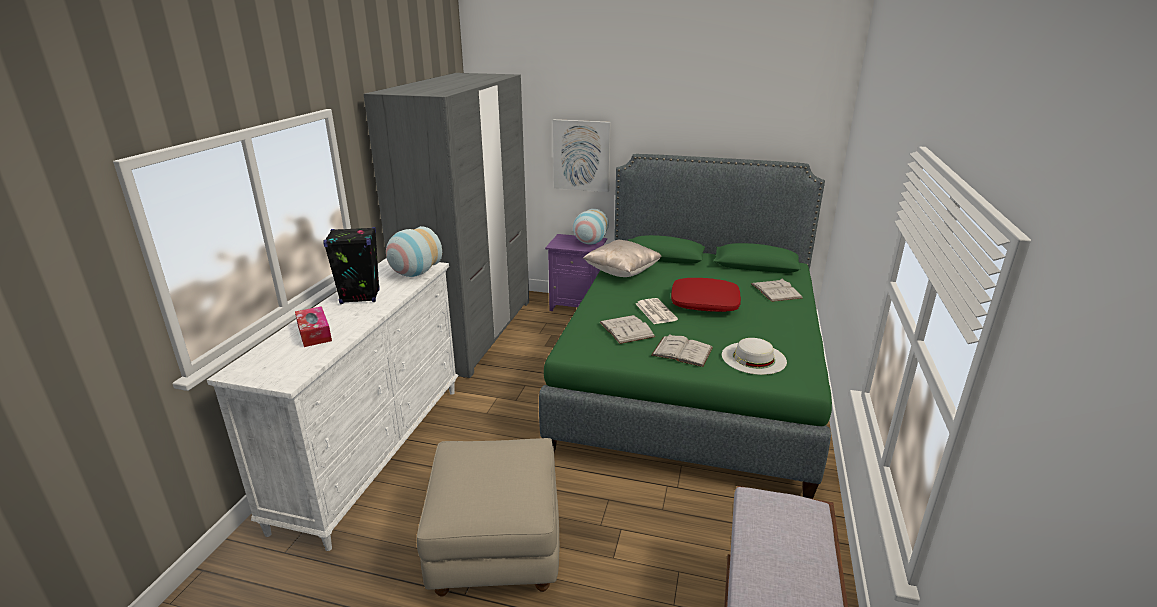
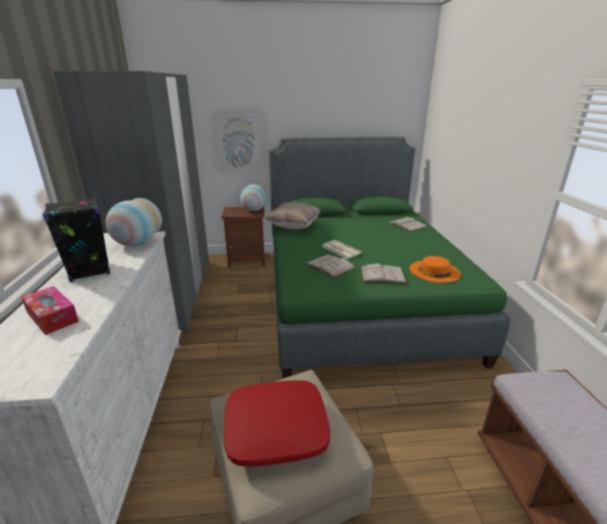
camera: 20 degrees left, 0 degrees up
(577, 305) = (247, 260): purple nightstand -> brown nightstand
(704, 303) = (368, 239): red pillow -> red pillow (276, 429)
(753, 358) = (434, 271): white hat -> orange hat

